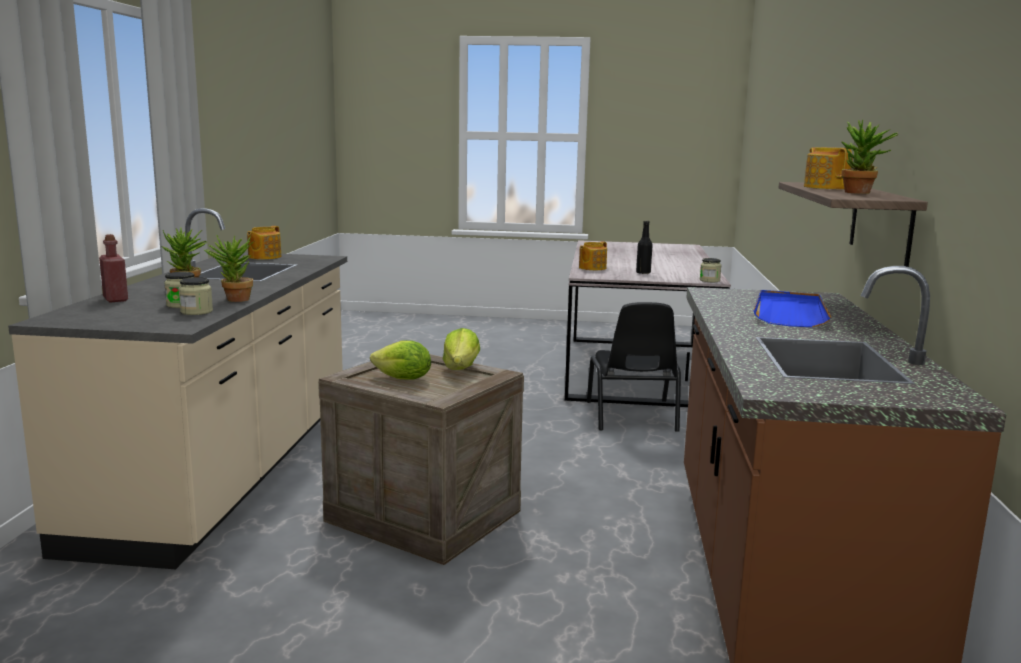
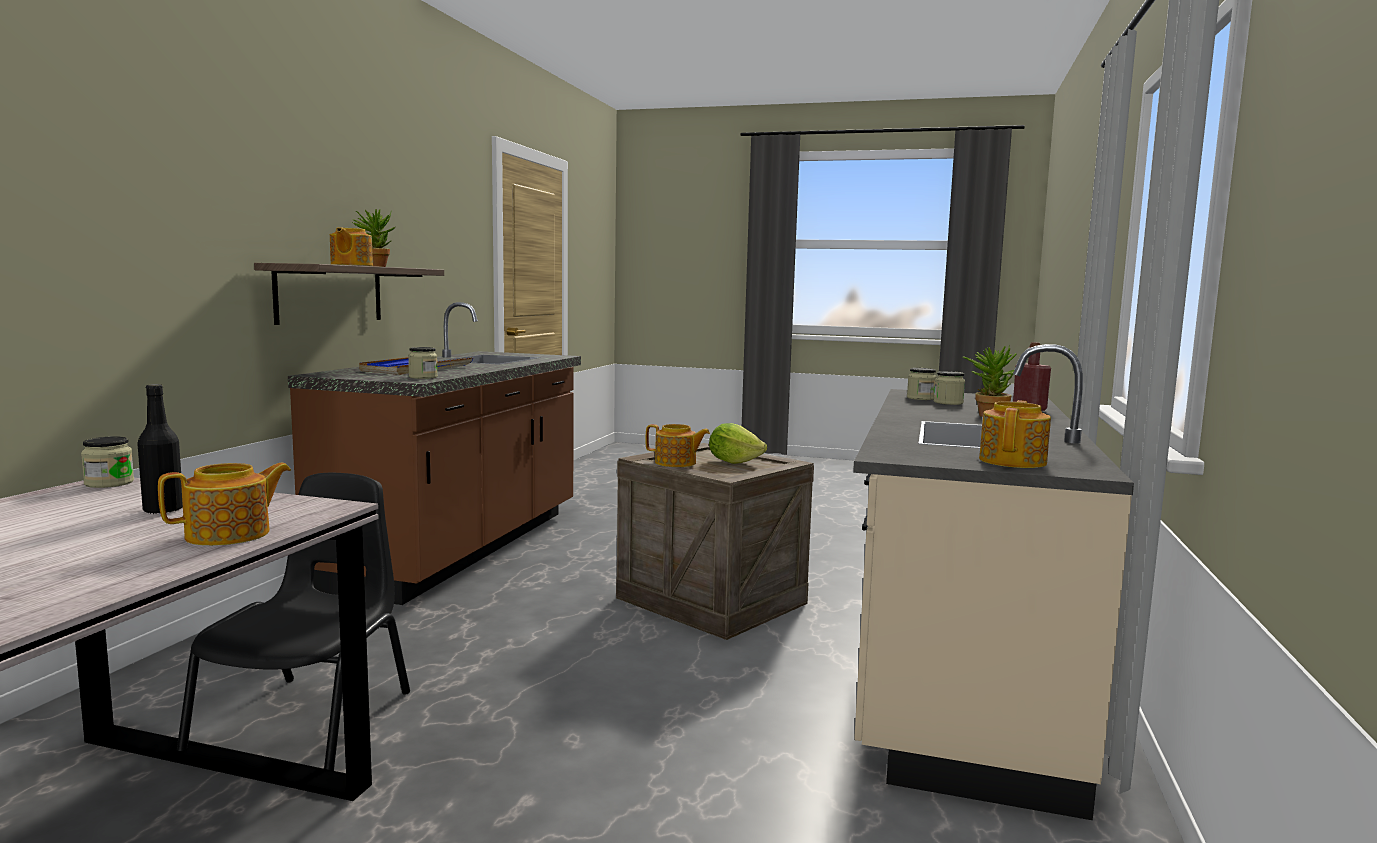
camera: 170 degrees left, 5 degrees down
(233, 300) = (908, 404): potted plant -> none
(461, 368) = (676, 463): lettuce -> teapot
(722, 296) = (423, 377): none -> jar

